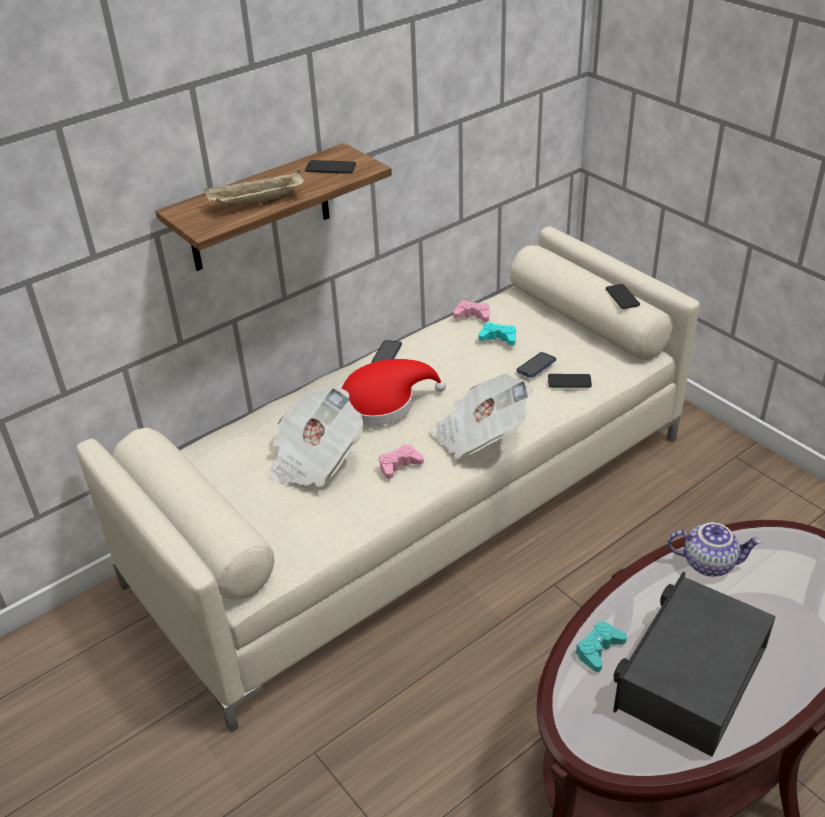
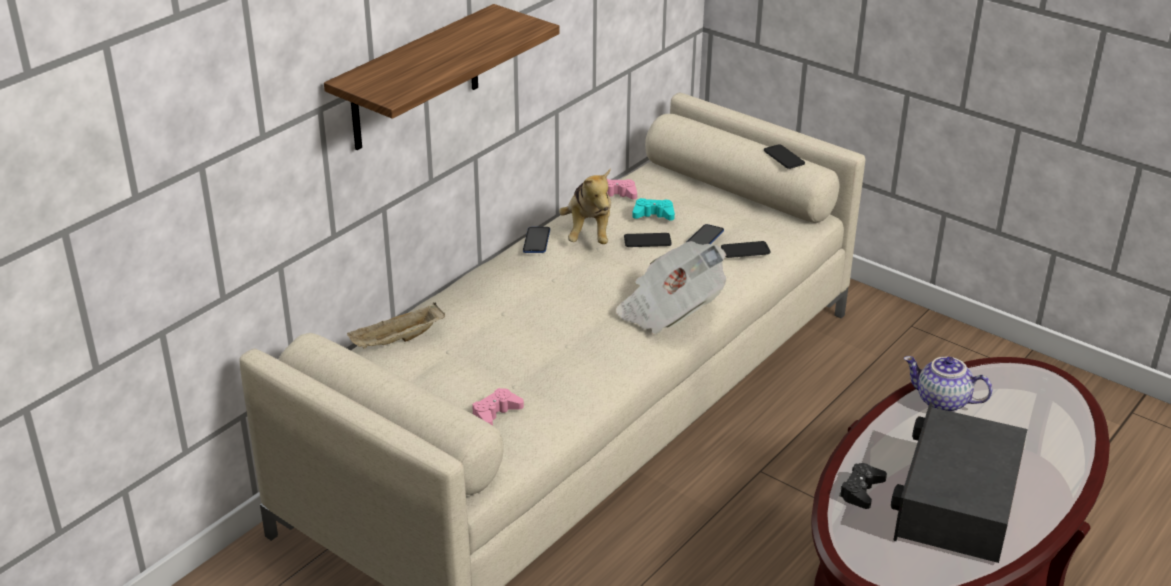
camera: 15 degrees left, 5 degrees down
(256, 204) = (434, 68): beige tray -> beige tray (397, 341)
(314, 458) = (498, 352): newspaper -> none
(330, 167) = (494, 29): phone -> phone (647, 241)
(383, 402) = (553, 289): red hat -> none
(399, 465) = (595, 348): pink game controller -> pink game controller (496, 413)
(436, 349) = (589, 232): none -> plush toy
(599, 649) = (861, 490): turquoise game controller -> black game controller
(709, 562) = (941, 402): teapot -> teapot turned 150 degrees counterclockwise

